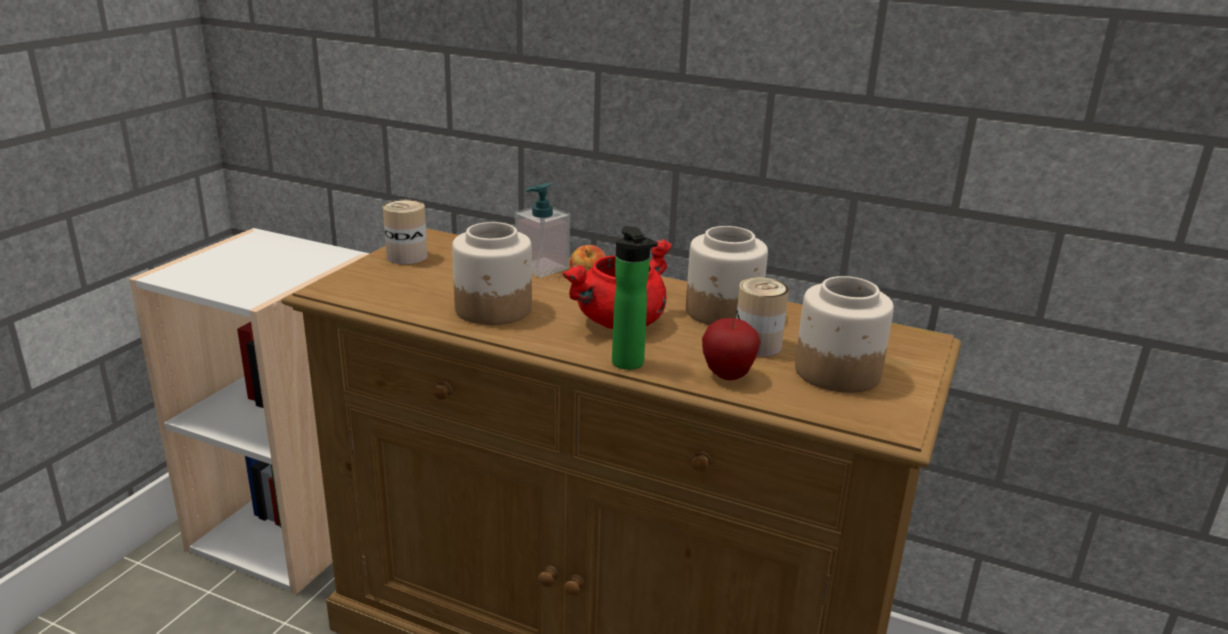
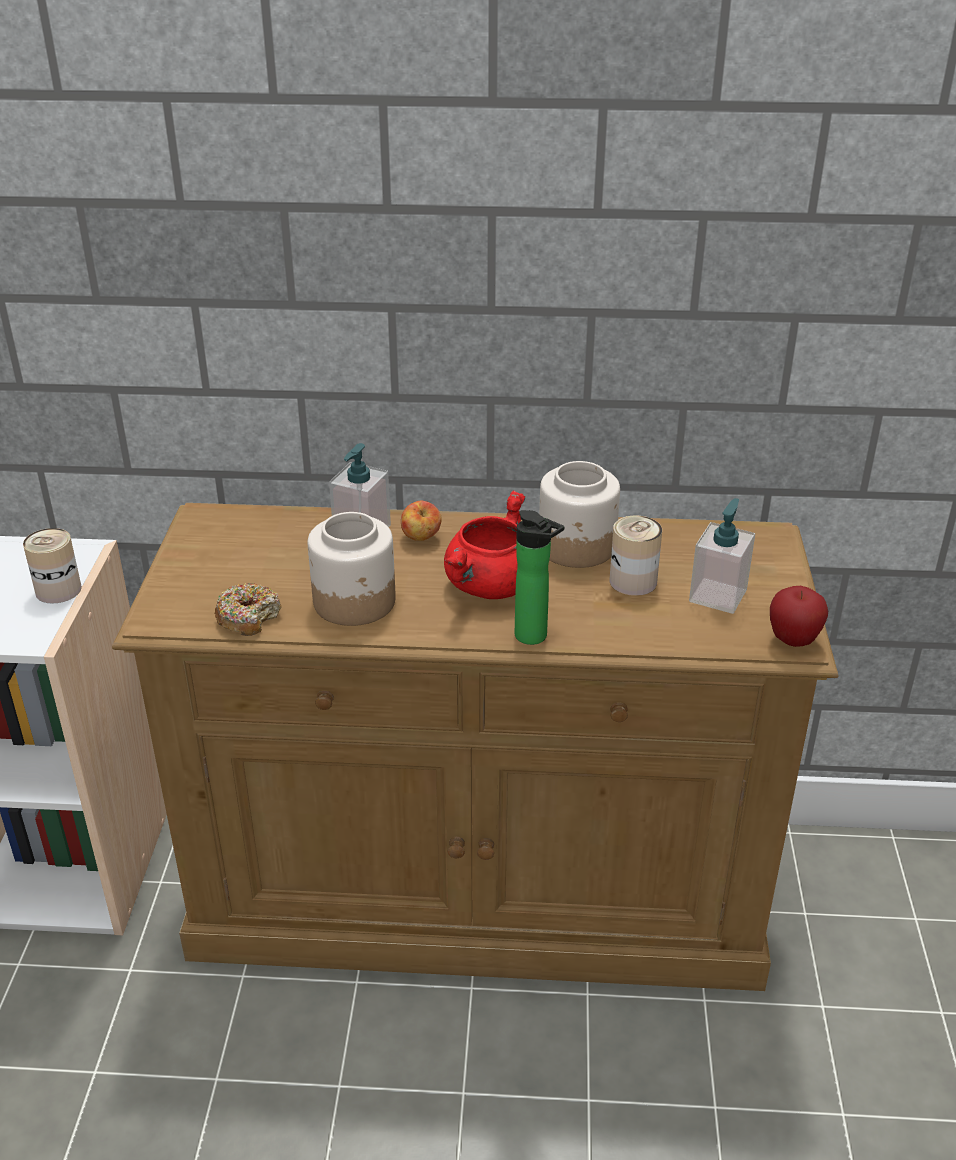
camera: 20 degrees left, 10 degrees up
(398, 301) = (248, 617): none -> donut
(407, 256) = (206, 551): can -> can (58, 590)
(727, 376) = (629, 626): apple -> apple (793, 641)
(836, 372) = (718, 595): jar -> soap dispenser

